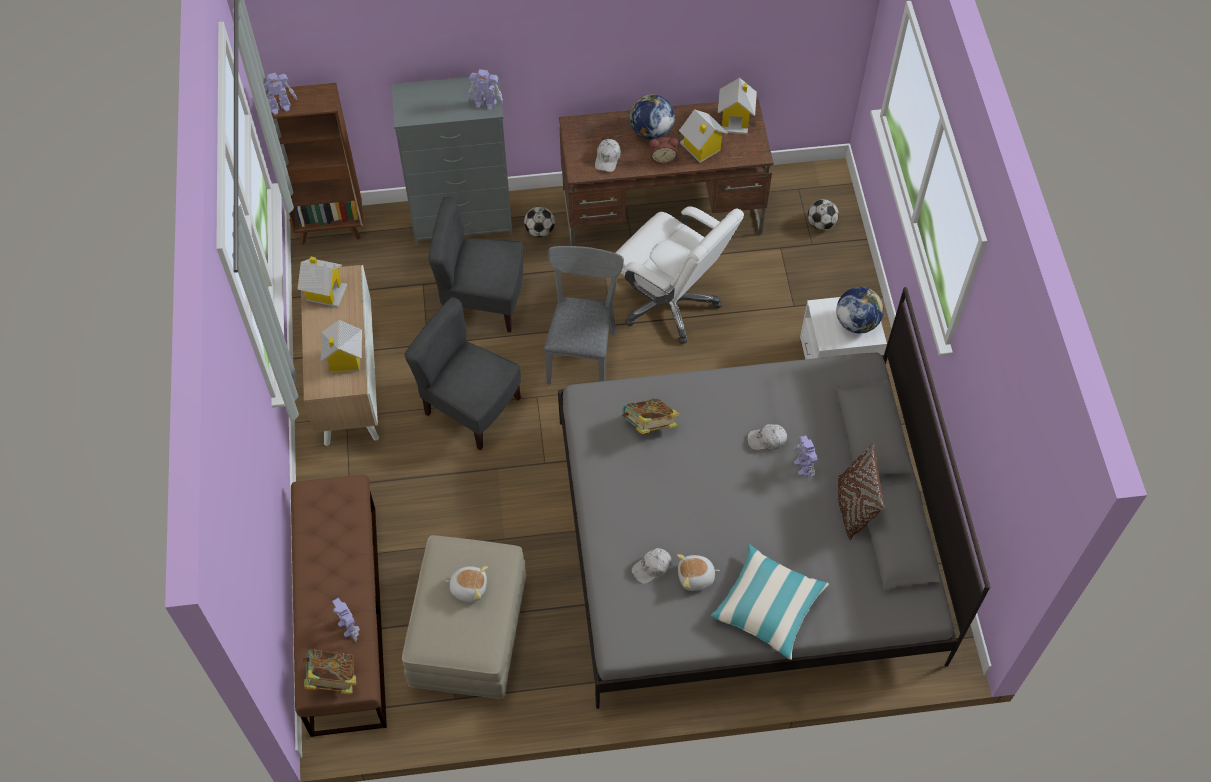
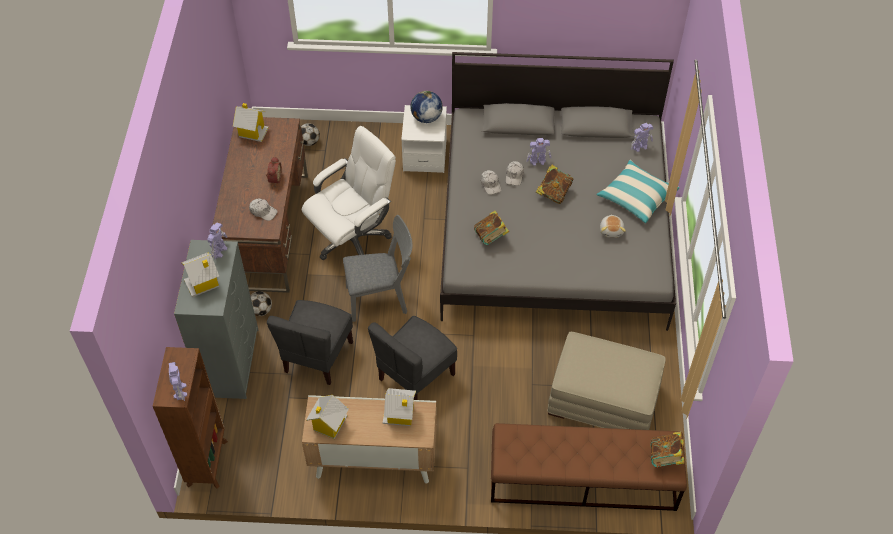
camera: 80 degrees left, 5 degrees down
(349, 627) = (625, 443): toy robot -> toy robot (640, 147)
(469, 587) = (600, 364): plush toy -> none
(582, 351) = (381, 298): grey chair -> grey chair turned 150 degrees clockwise
(651, 132) = (246, 182): globe -> none
(652, 567) = (602, 252): white cap -> white cap (490, 184)
(701, 148) = (272, 155): toy house -> toy house (203, 283)
(747, 493) = (553, 193): none -> book
(853, 507) = (571, 142): brown pillow -> none

